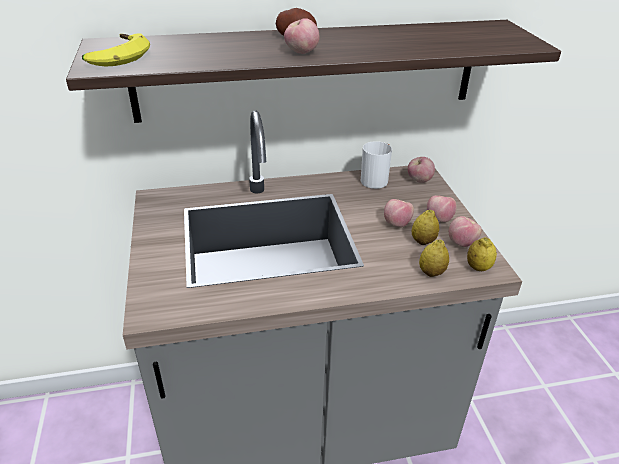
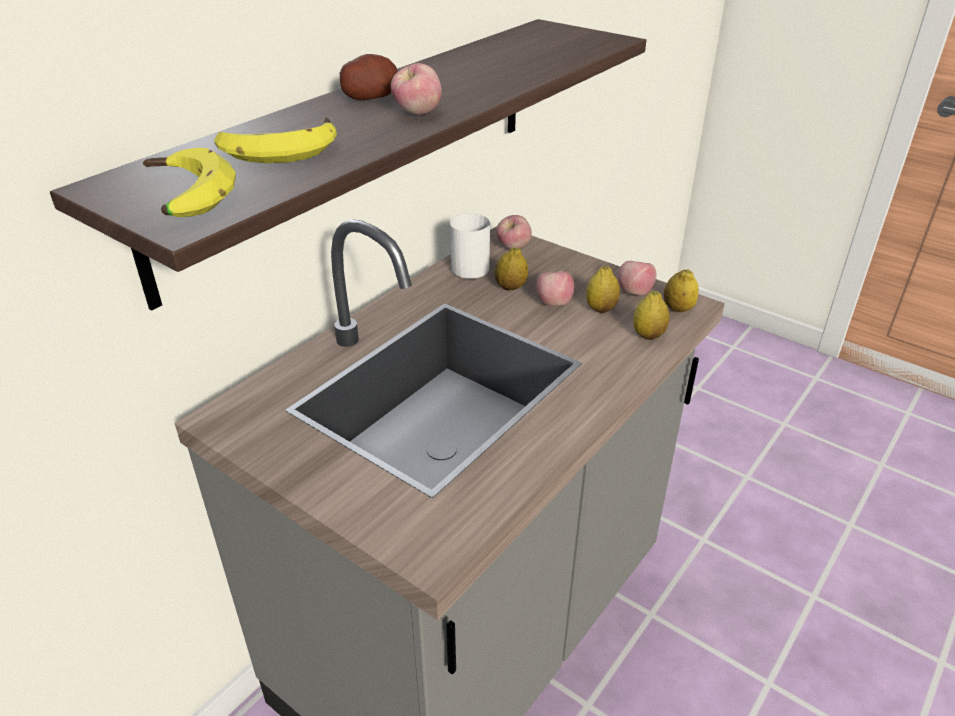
camera: 40 degrees left, 0 degrees up
(198, 49) = (279, 149): none -> banana
(383, 202) = (510, 287): none -> lemon
(439, 219) = (585, 279): apple -> none

